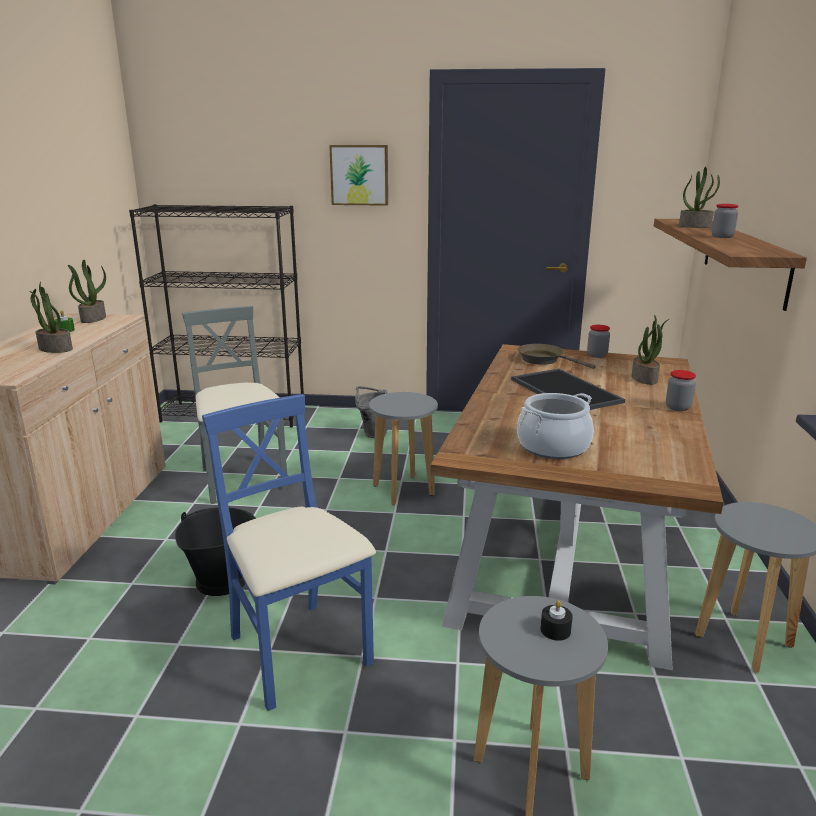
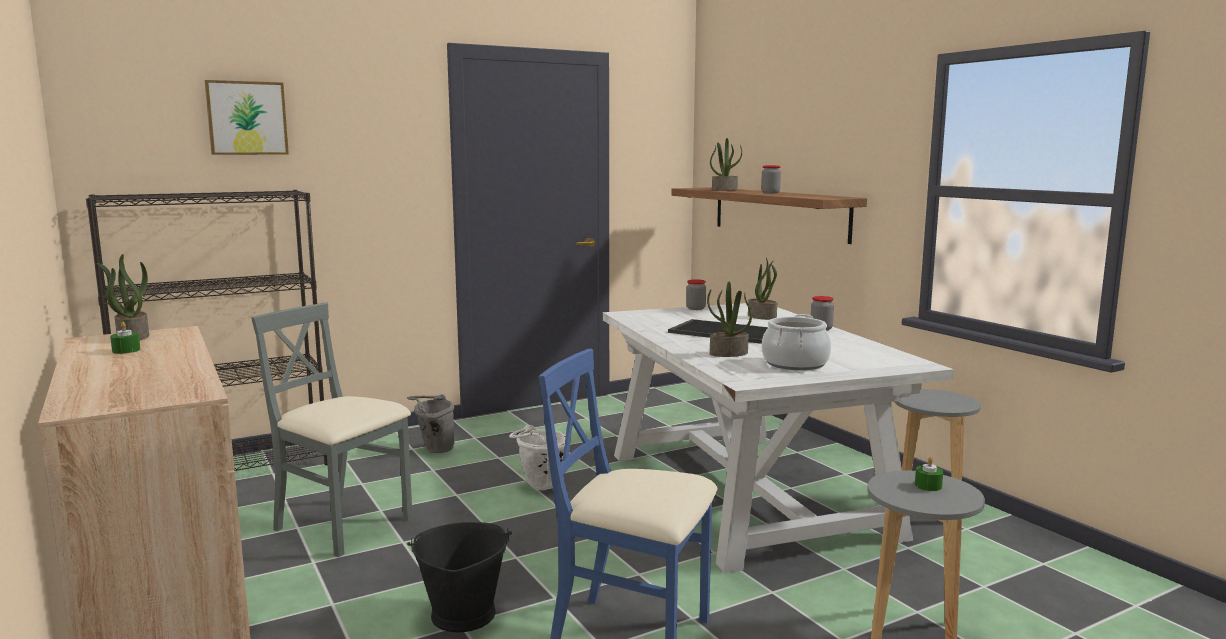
camera: 35 degrees left, 10 degrees down
(54, 349) = (172, 365): potted plant -> potted plant (728, 354)
(359, 175) = (375, 153): picture -> picture (247, 118)
(403, 490) = (539, 487): grey stool -> white bucket
(544, 360) = (663, 317): brown frying pan -> none
(555, 630) = (928, 486): black candle -> green candle
(566, 552) = (744, 492): brown dining table -> white dining table

